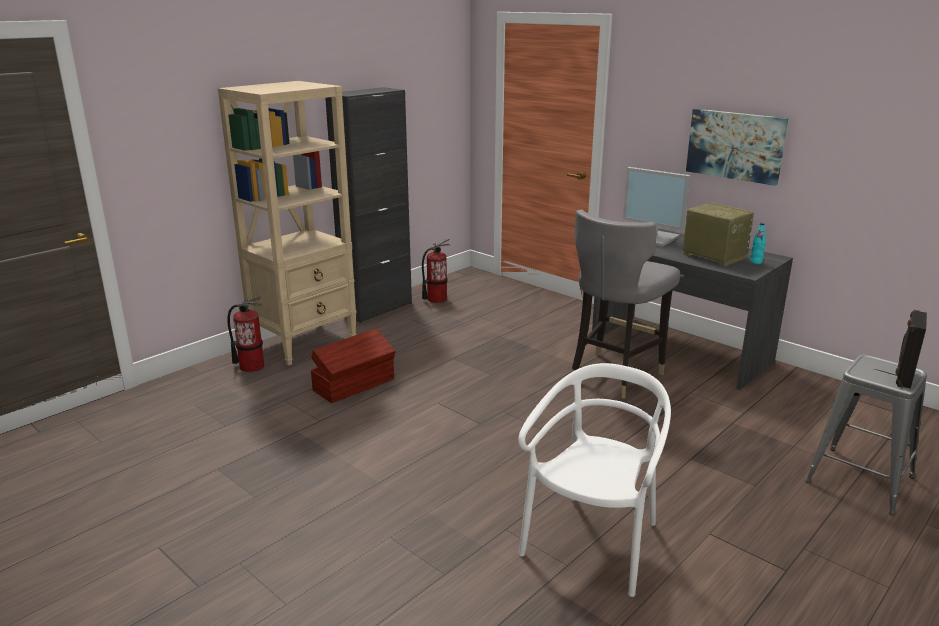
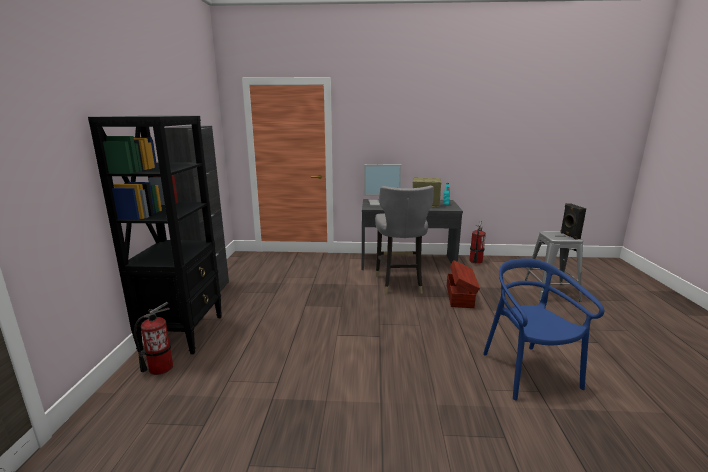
camera: 40 degrees left, 5 degrees down
(305, 342) = (183, 332): beige bookcase -> black bookcase
(355, 385) = (267, 346): brown storage box -> brown storage box (460, 296)
(436, 299) = (242, 275): fire extinguisher -> fire extinguisher (475, 261)
(593, 542) = (528, 372): white chair -> blue chair
(735, 145) = (415, 146): picture -> none

